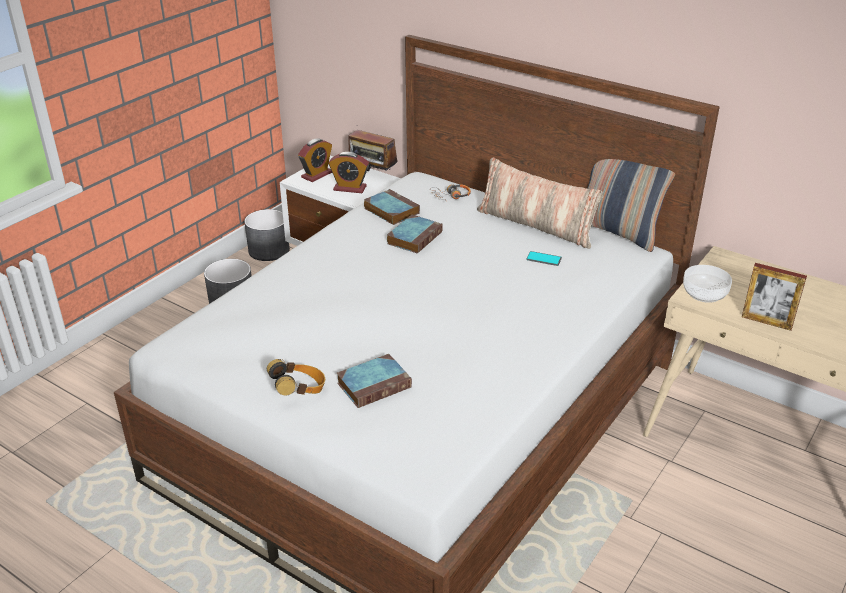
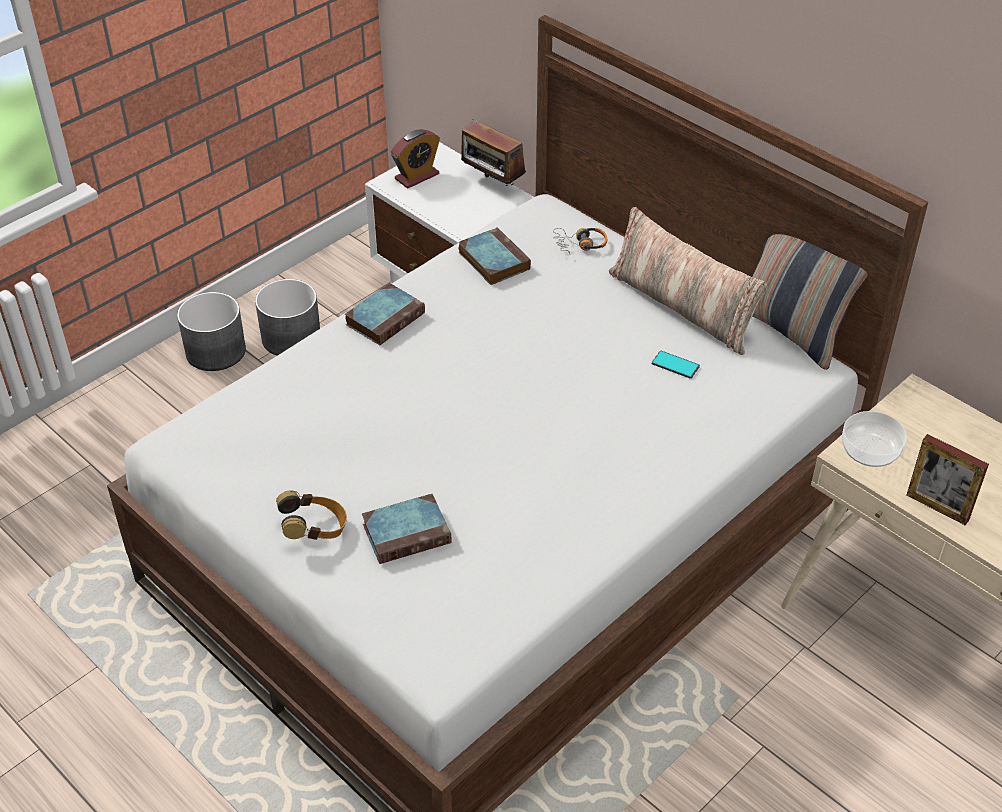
camera: 10 degrees right, 10 degrees up
(269, 250) = (354, 258): grey planter -> grey planter (216, 351)
(350, 188) = (456, 204): alarm clock -> none
(414, 237) = (514, 309): book -> book (386, 318)

